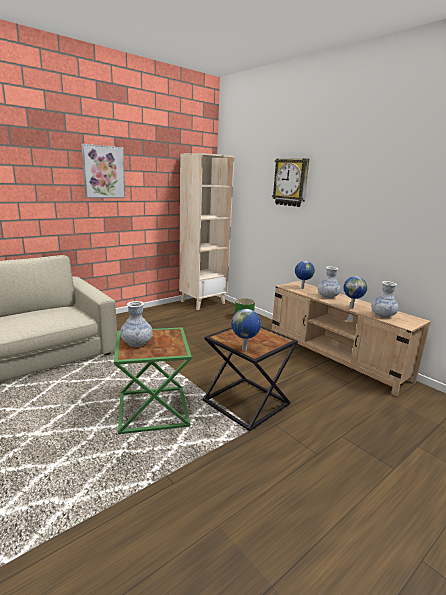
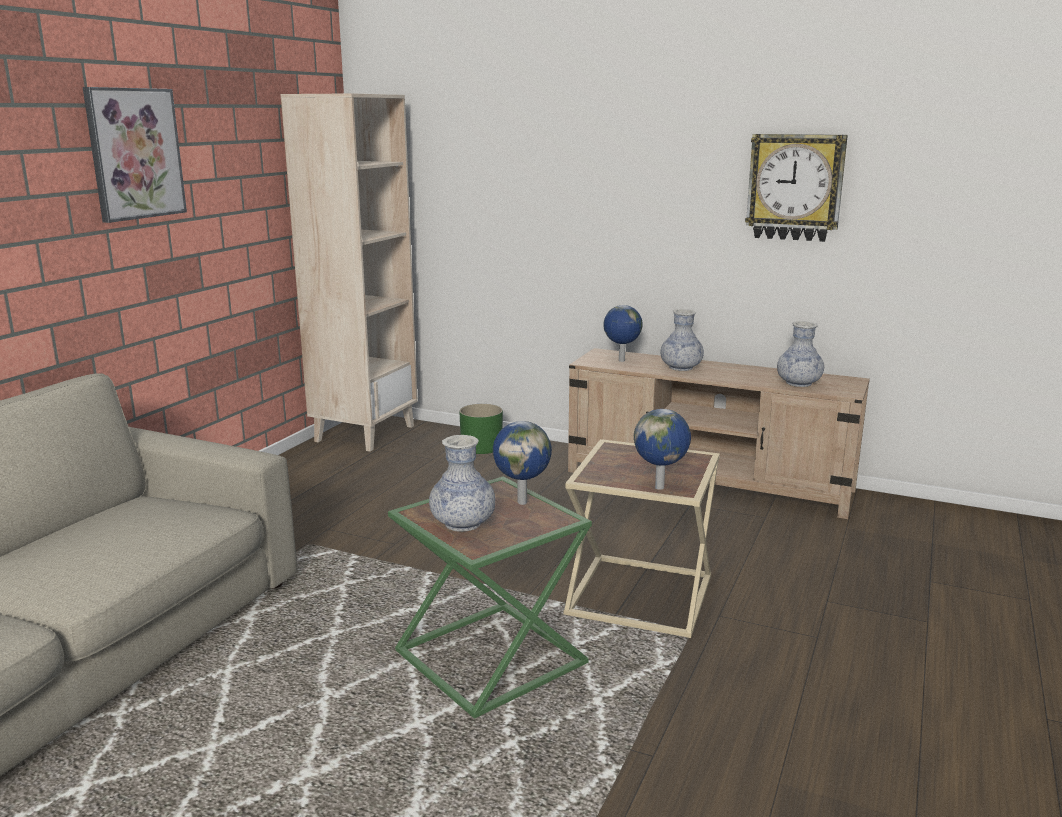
camera: 25 degrees left, 0 degrees up
(248, 402) = (642, 595): black side table -> beige side table
(291, 182) = (554, 148): wall clock -> wall clock (795, 187)
(352, 307) = (740, 380): globe -> globe (522, 502)

